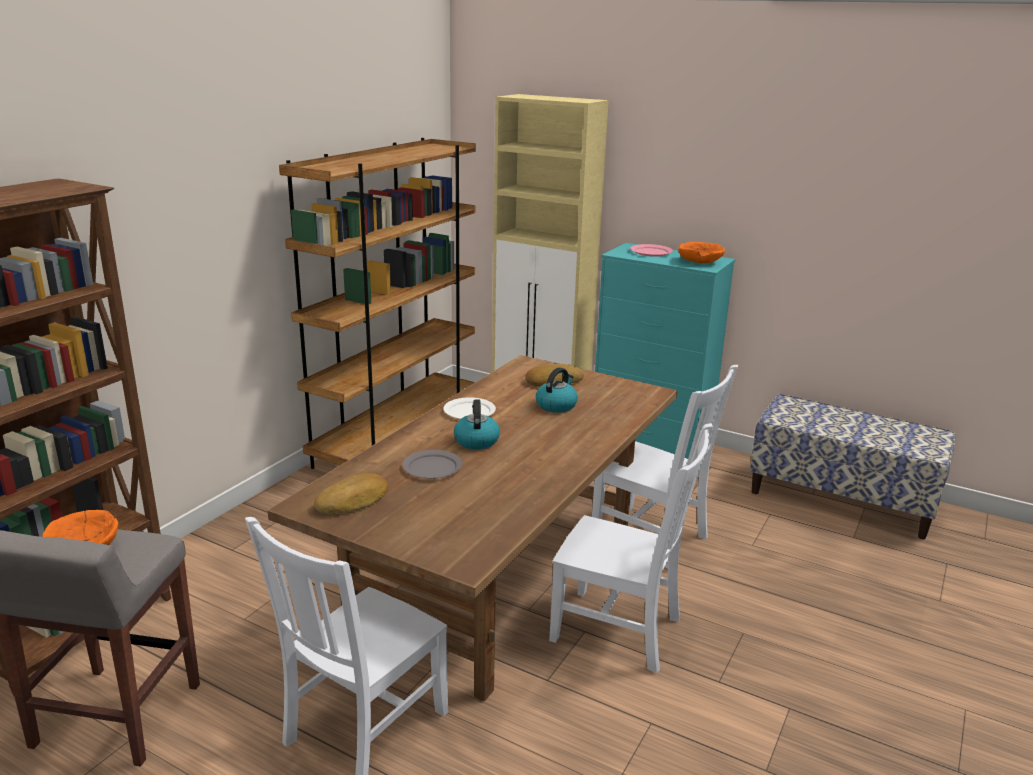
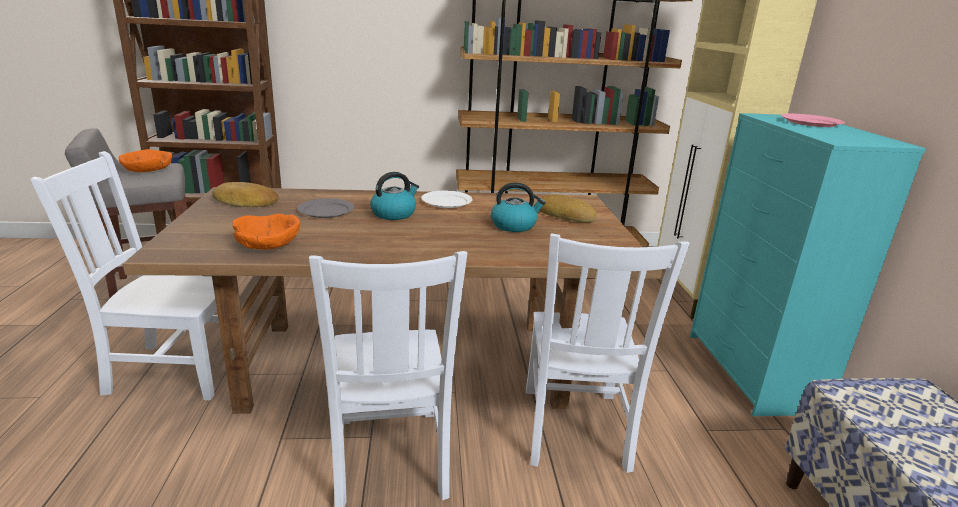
camera: 55 degrees right, 0 degrees up
(699, 262) = (847, 137): orange bowl -> orange bowl (268, 244)

